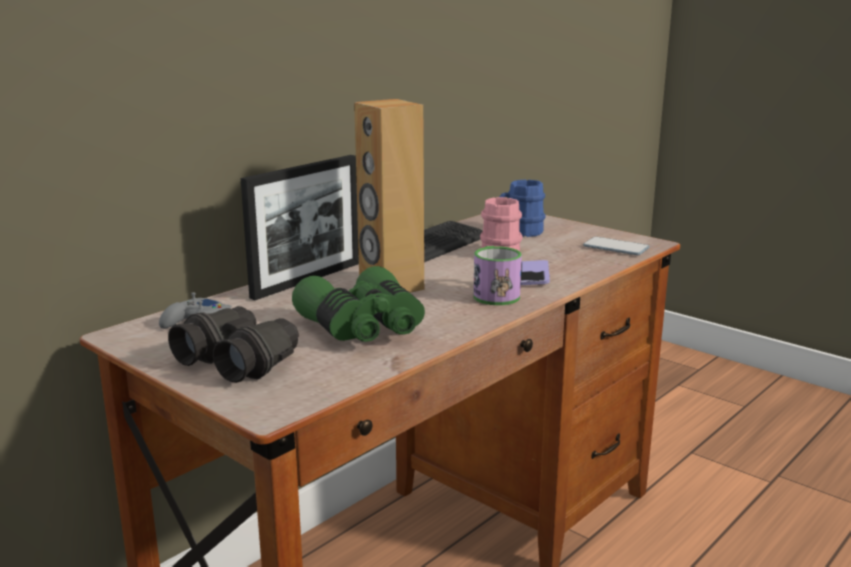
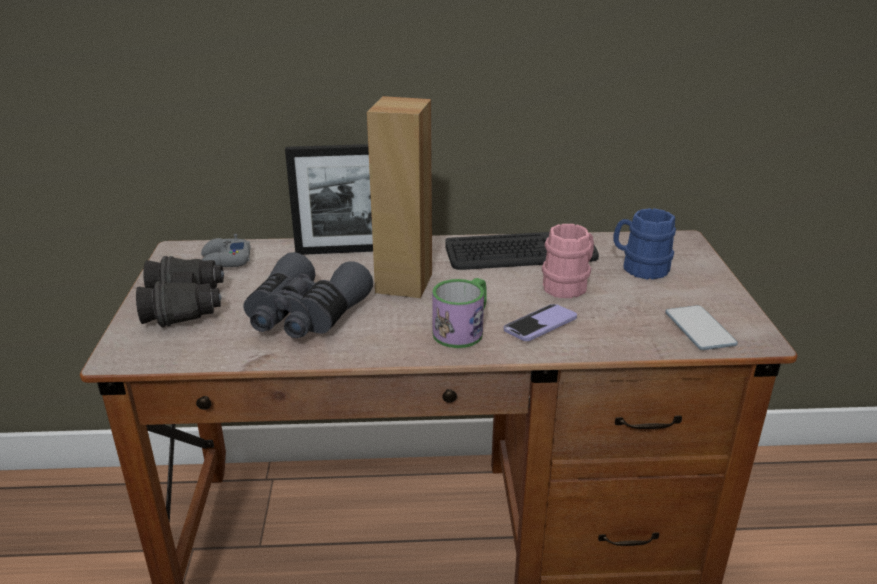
camera: 45 degrees right, 10 degrees up
(364, 327) = (304, 315): green binoculars -> grey binoculars

